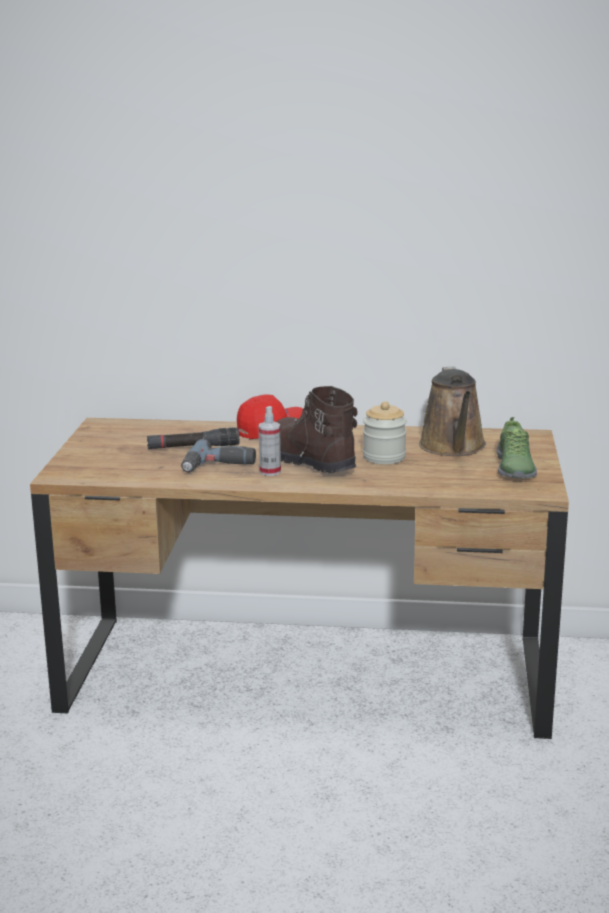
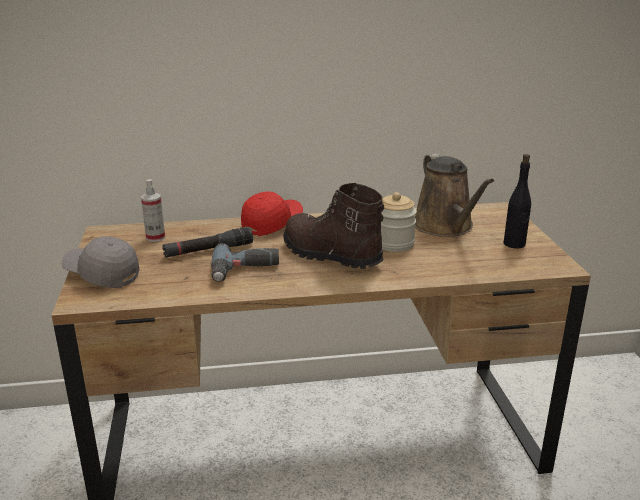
camera: 15 degrees left, 5 degrees up
(84, 458) = (102, 274): none -> grey cap
(270, 472) = (299, 271): spray bottle -> spray bottle (155, 237)
(514, 468) = (514, 244): shoe -> black bottle

